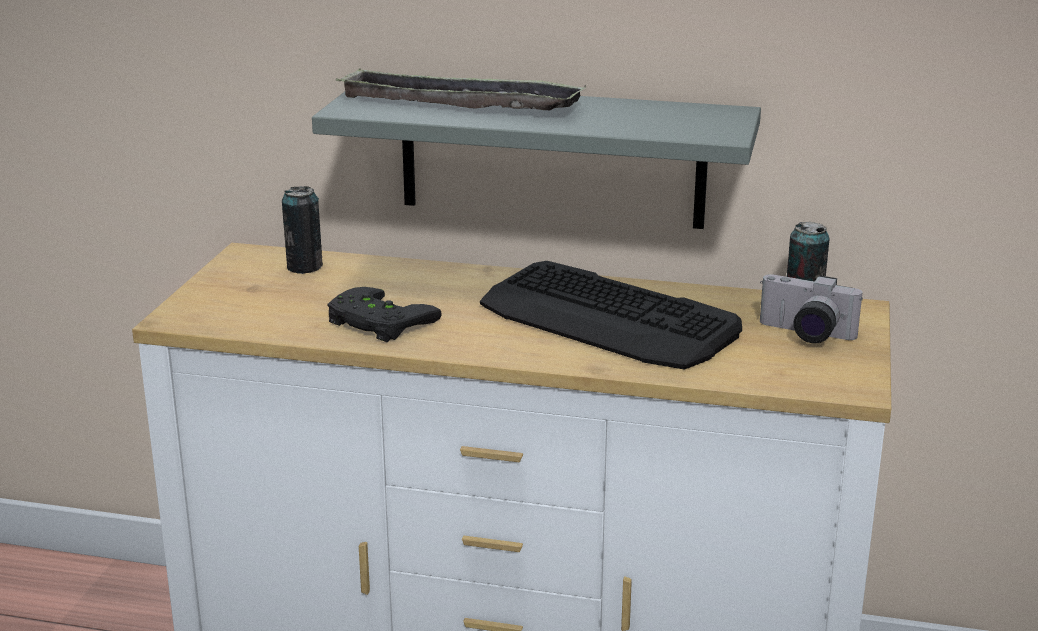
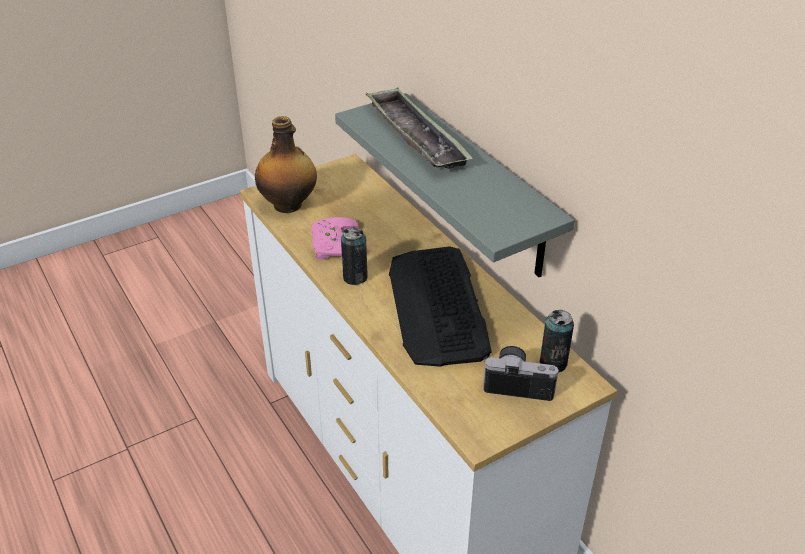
camera: 45 degrees right, 15 degrees up
(240, 314) = (289, 205): none -> bottle
(304, 267) = (359, 188): can -> can (355, 277)
(376, 323) = (332, 244): black game controller -> pink game controller
(804, 334) = (519, 382): camera -> camera turned 120 degrees clockwise

